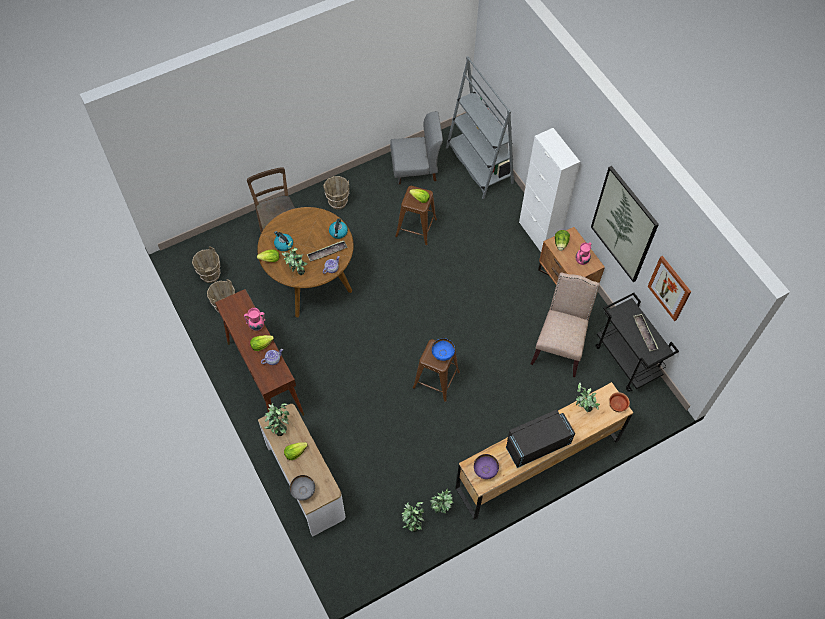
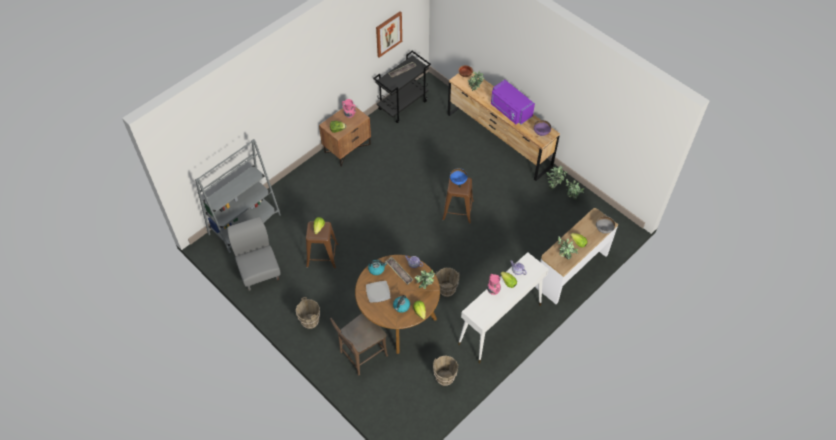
camera: 105 degrees left, 5 degrees down
(210, 275) = (417, 402): brown bucket -> brown bucket (446, 290)
(264, 378) = (499, 324): brown console table -> white console table
(309, 227) = (378, 292): none -> plate
(536, 443) = (510, 110): black microwave -> purple microwave
(538, 234) = (307, 172): white cabinet -> none
(559, 346) = (403, 143): beige chair -> none
(624, 224) = (345, 59): picture -> none

